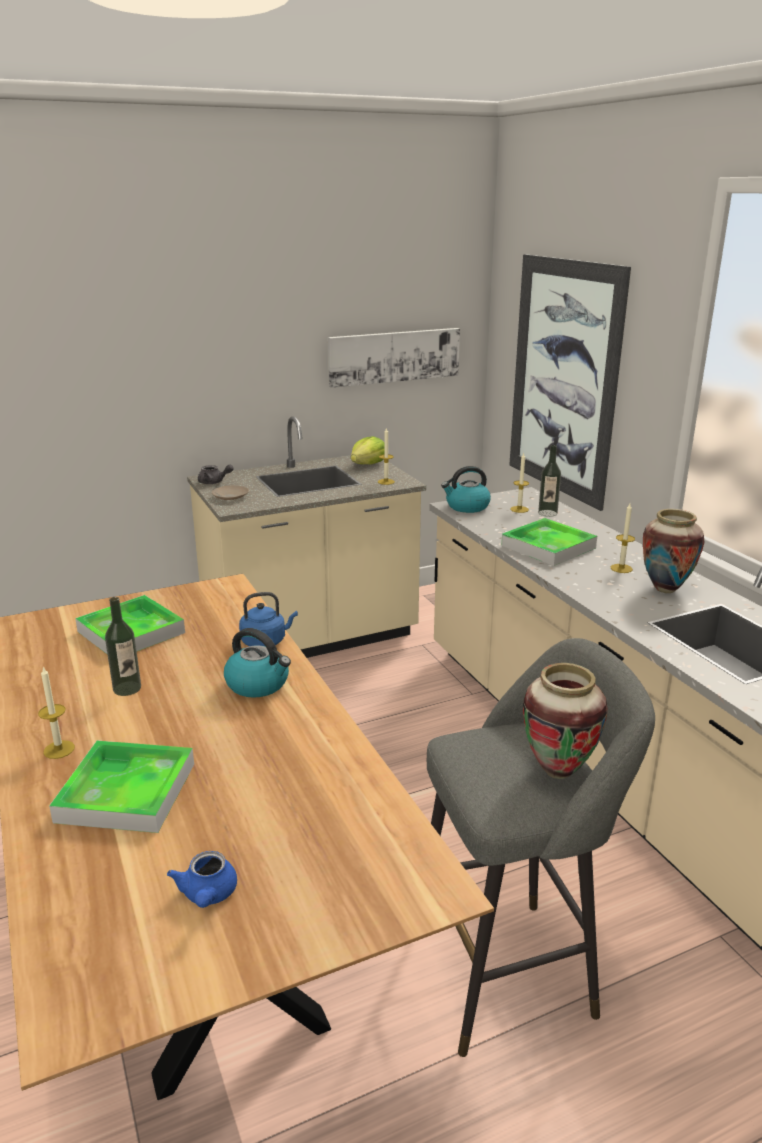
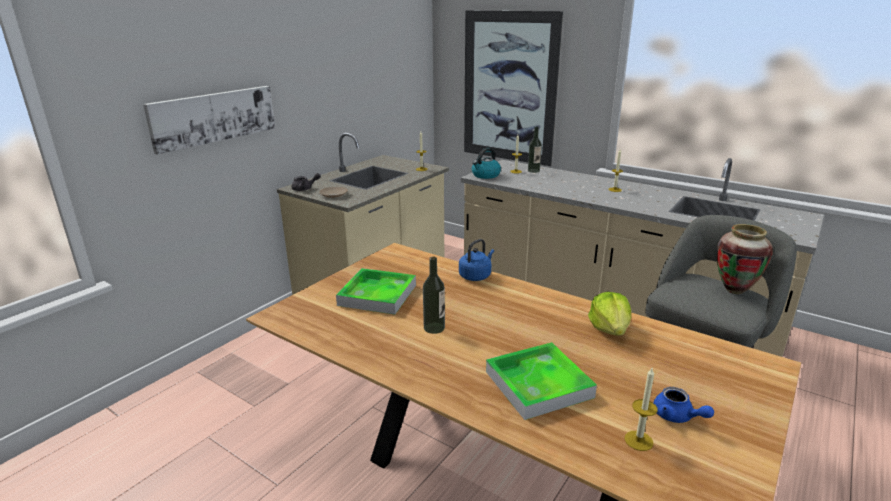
camera: 30 degrees left, 0 degrees up
(59, 749) = (452, 378): candle -> candle (638, 440)
(258, 684) = (512, 299): kettle -> none
(368, 465) = (392, 162): lettuce -> lettuce (610, 328)
(394, 356) = (388, 85): picture -> picture (214, 117)
(548, 546) = (563, 187): tray -> none
(665, 589) = (650, 195): vase -> none

